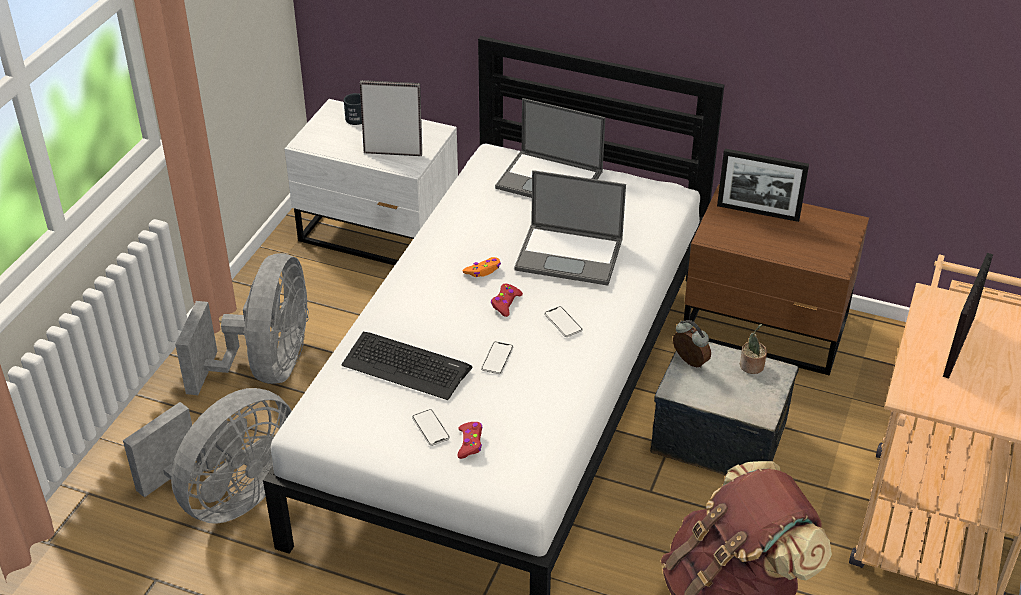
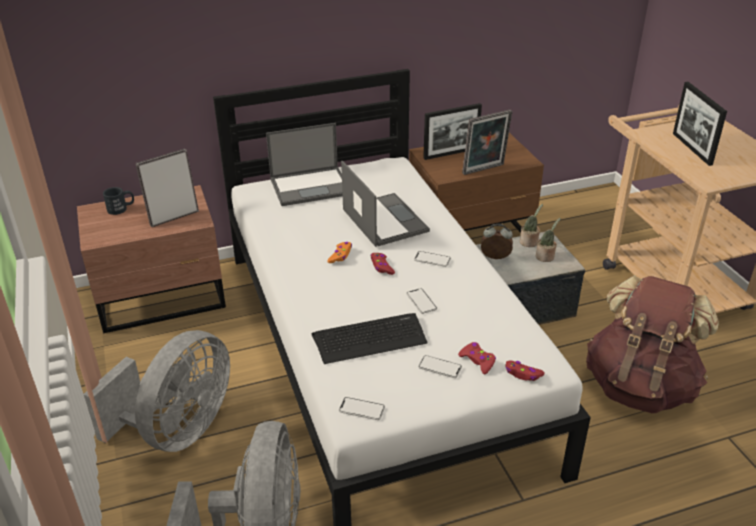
camera: 40 degrees left, 5 degrees down
(266, 367) = (178, 430): grey fan -> grey fan turned 60 degrees clockwise
(323, 422) = (361, 409): none -> phone
(380, 233) = (163, 298): white nightstand -> brown nightstand
(493, 480) = (523, 374): none -> red game controller
(570, 254) = (384, 220): laptop -> laptop turned 90 degrees counterclockwise
(746, 393) = (545, 257): none -> potted plant
(767, 252) = (484, 170): none -> picture frame

